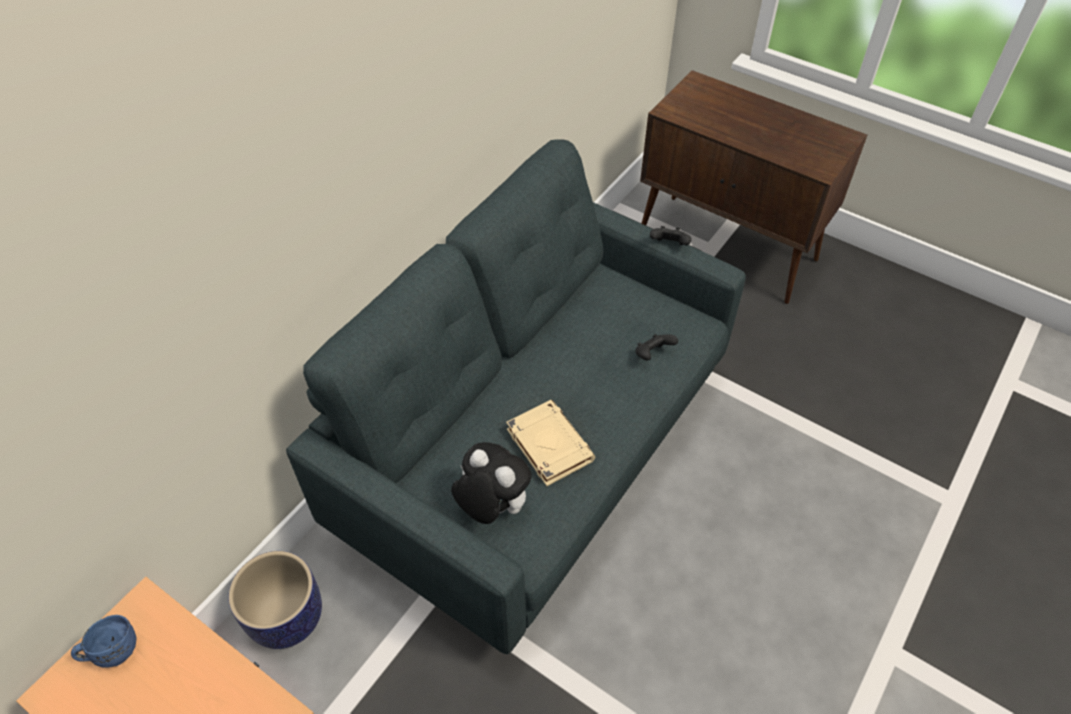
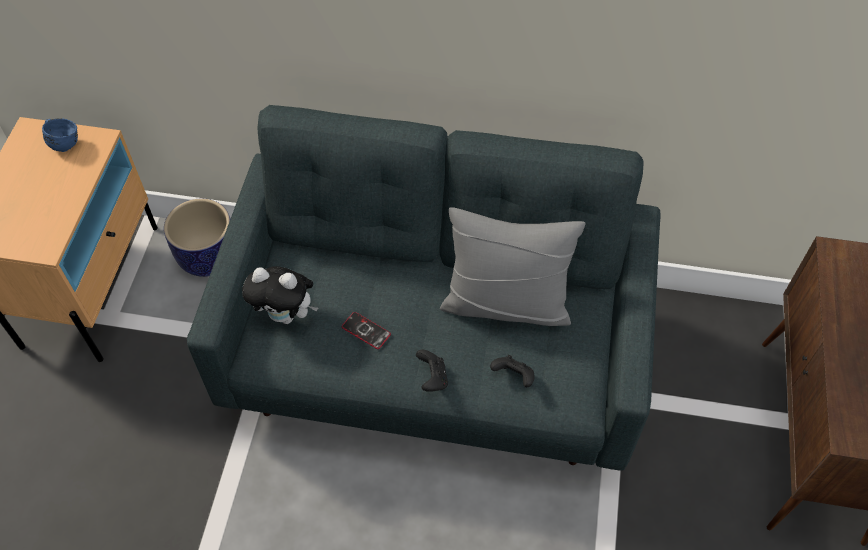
camera: 65 degrees right, 5 degrees up
(491, 507) = (286, 315): plush toy -> plush toy turned 90 degrees clockwise
(548, 445) = (366, 331): beige book -> phone
(575, 331) = (506, 303): none -> grey pillow
(669, 245) = (635, 329): black game controller -> black game controller (432, 378)

